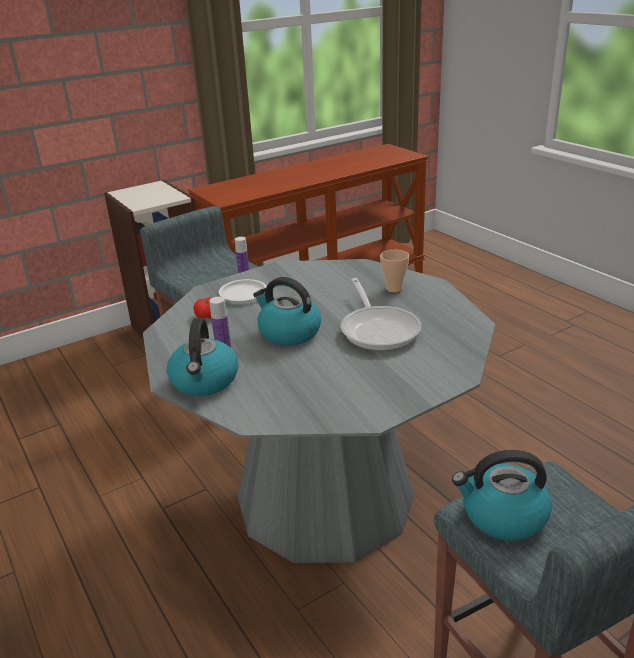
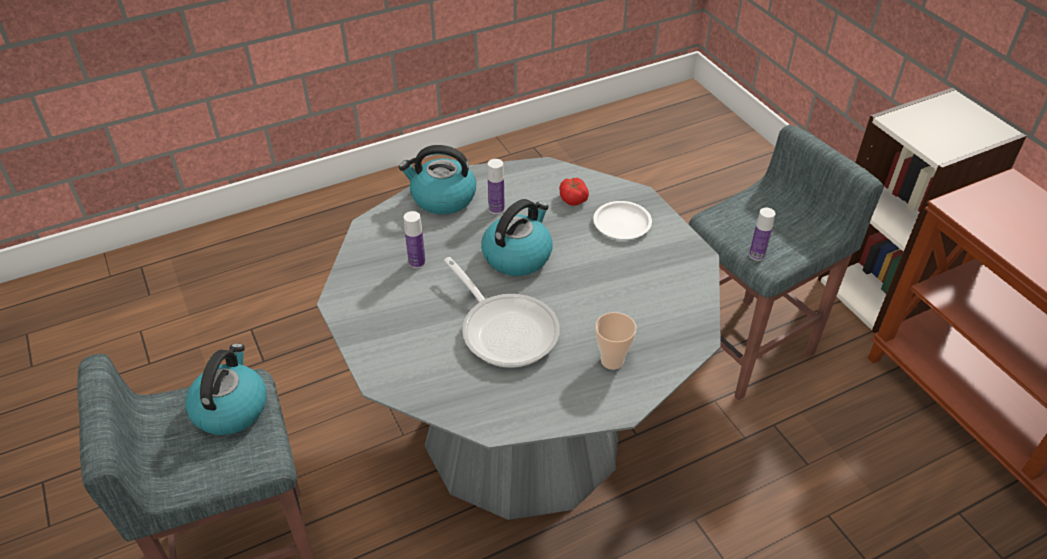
camera: 95 degrees right, 15 degrees up
(306, 381) = (417, 262): none -> bottle
(378, 329) = (505, 329): frying pan -> frying pan turned 120 degrees counterclockwise

